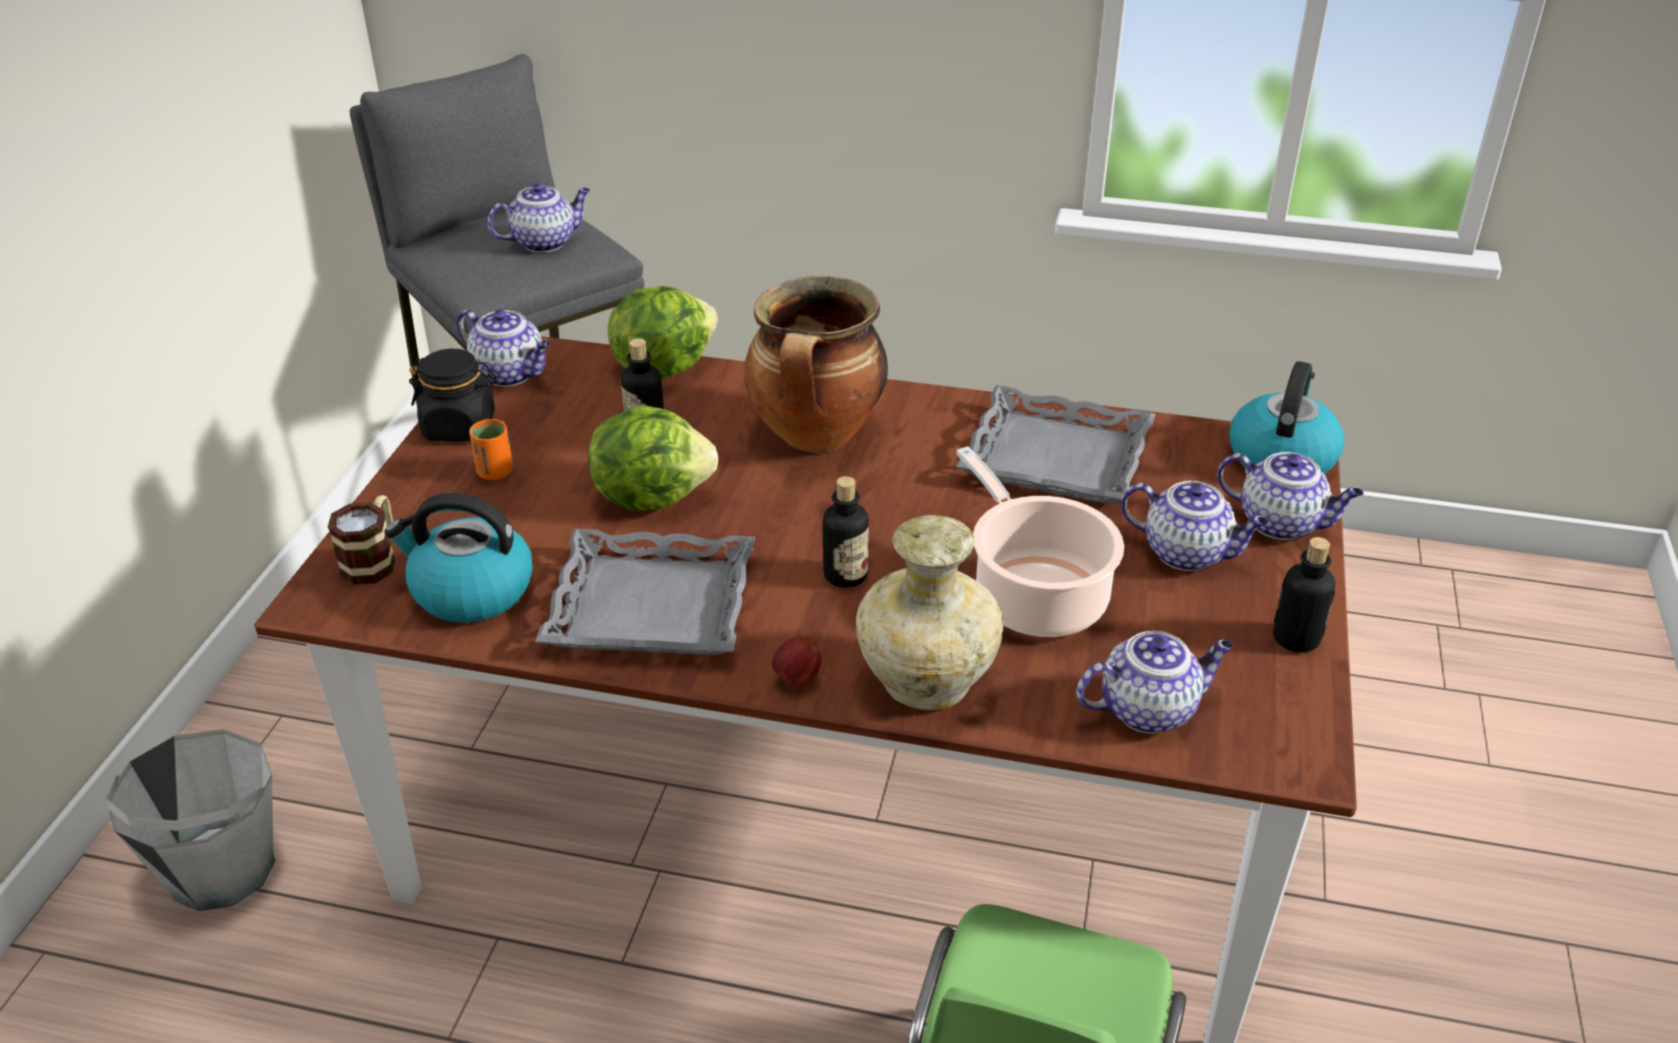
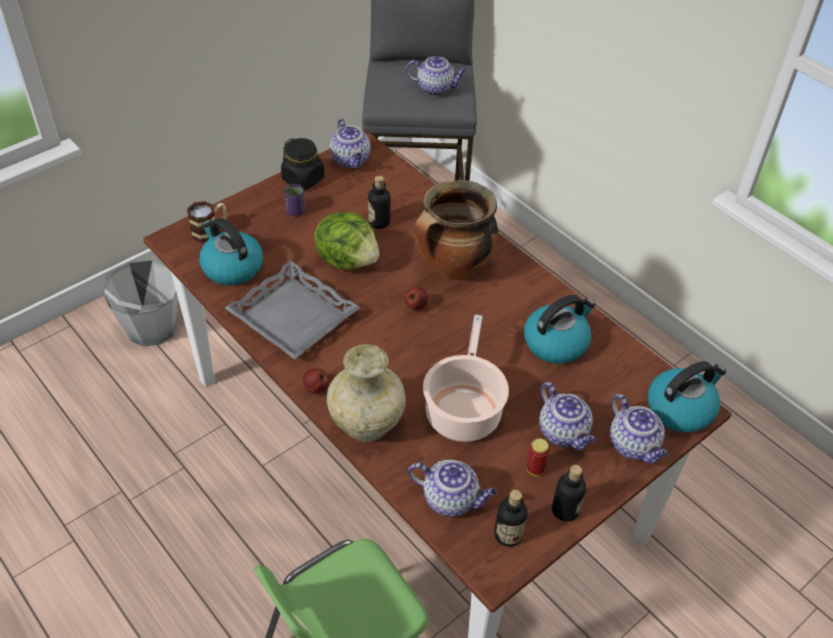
camera: 35 degrees right, 10 degrees up
(495, 472) = (295, 211): orange cup -> purple cup
(662, 367) = (421, 190): lettuce -> none
(820, 506) = (415, 306): none -> apple
(845, 575) = (389, 348): bottle -> bottle (508, 535)
(1055, 459) = (556, 342): grey tray -> kettle
(1205, 613) = (535, 469): none -> can

